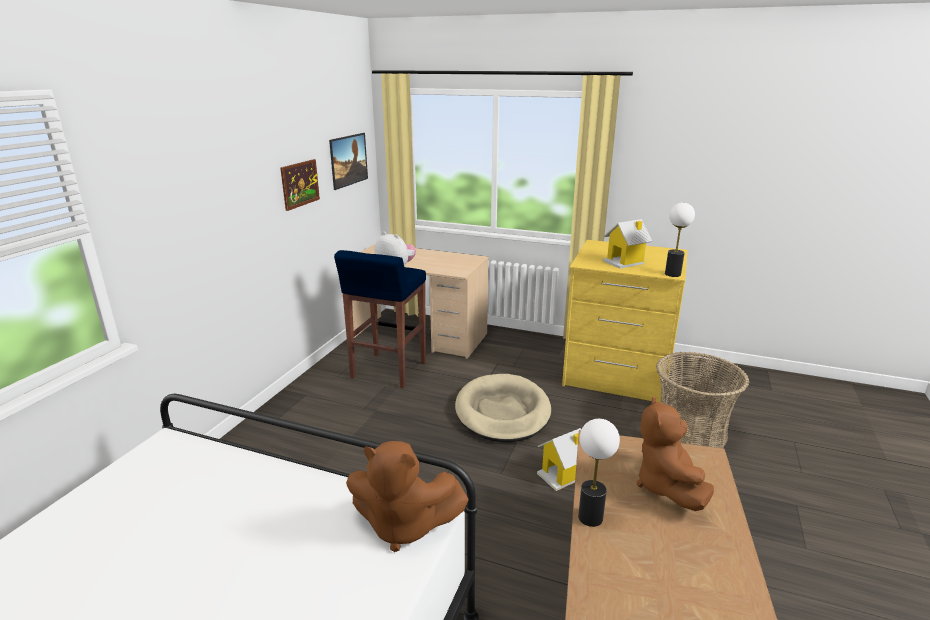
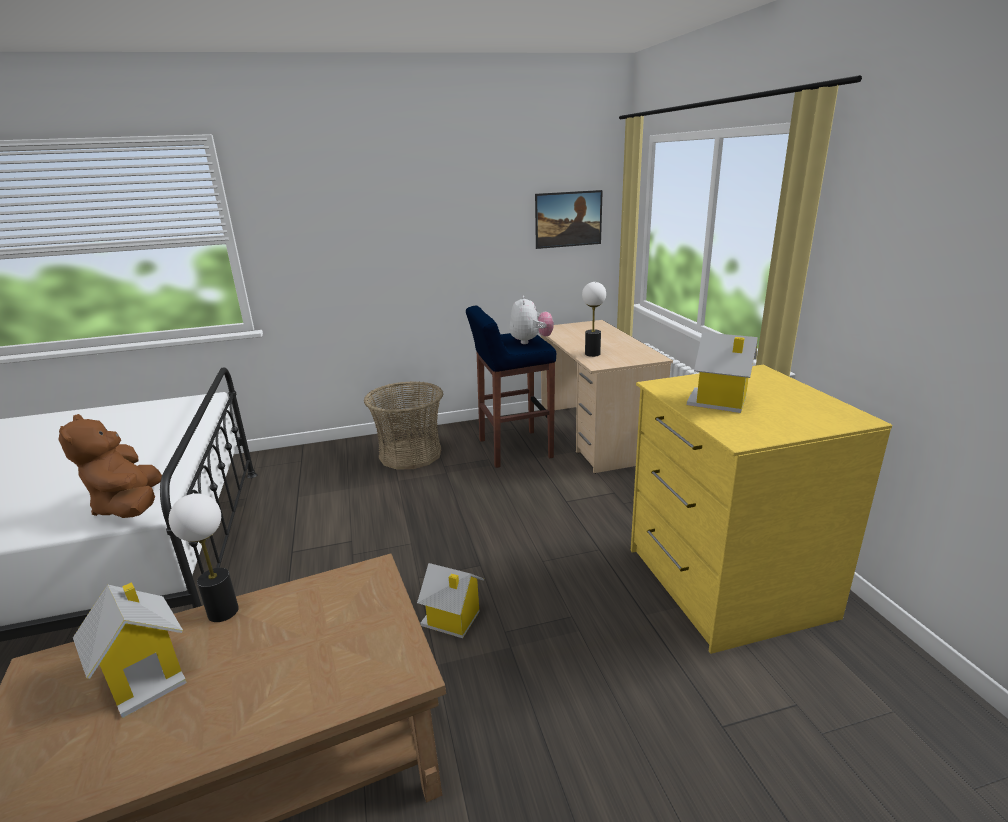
camera: 55 degrees right, 0 degrees up
(300, 184) = (479, 235): picture -> none
(502, 412) = (524, 534): beige dog bed -> none
(644, 568) = (145, 675): none -> toy house
(666, 486) = (312, 652): brown plush toy -> none
(672, 274) = (738, 439): table lamp -> table lamp (592, 354)
(690, 433) = (670, 706): basket -> basket (410, 454)

